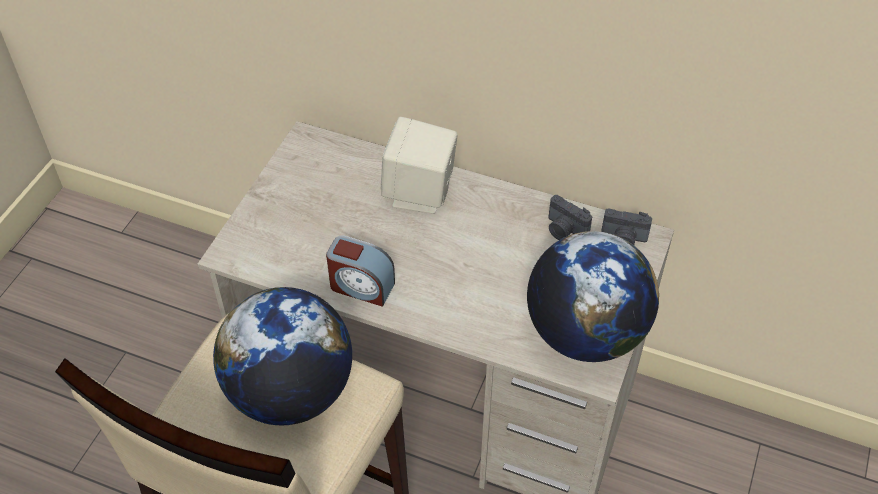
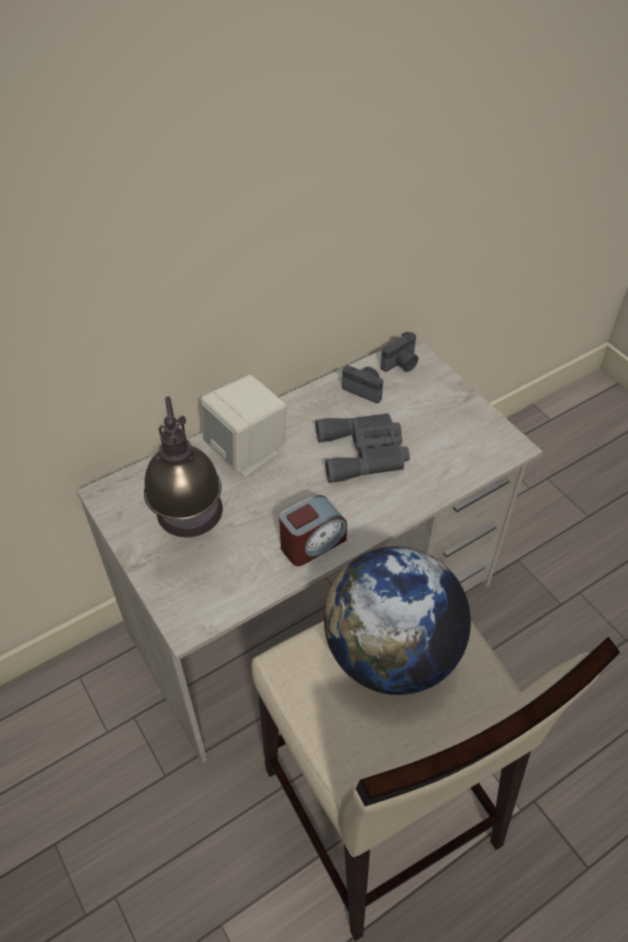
camera: 55 degrees left, 0 degrees up
(313, 207) = (193, 531): none -> table lamp
(489, 269) = (364, 452): none -> grey binoculars
(564, 230) = (364, 389): camera -> camera turned 135 degrees counterclockwise
(585, 333) = (470, 432): globe -> none

